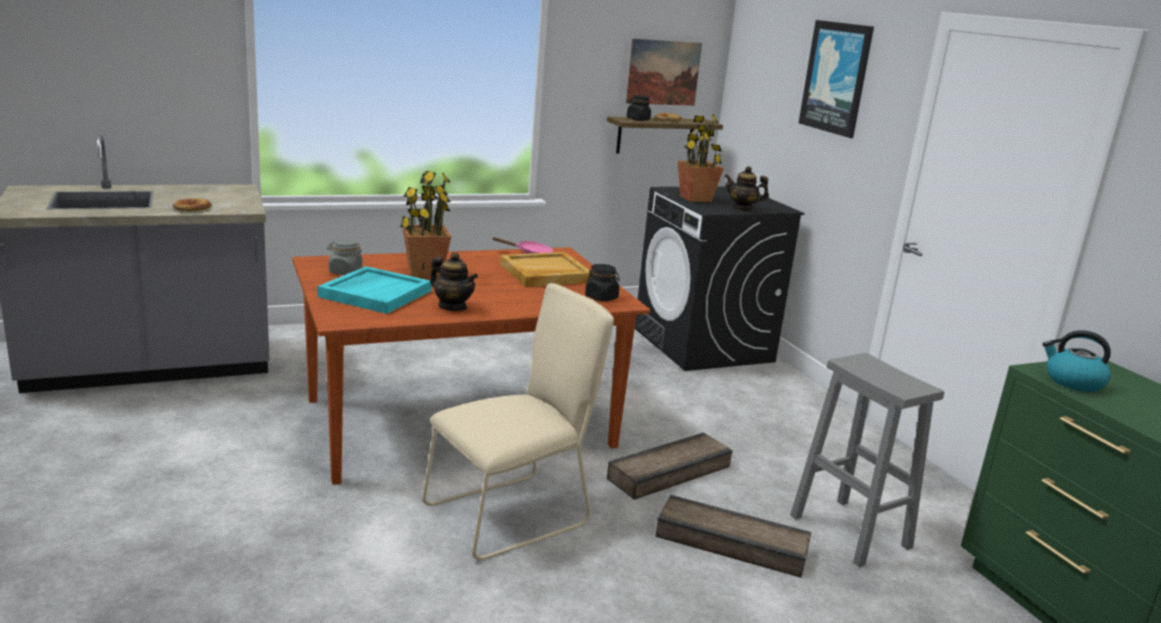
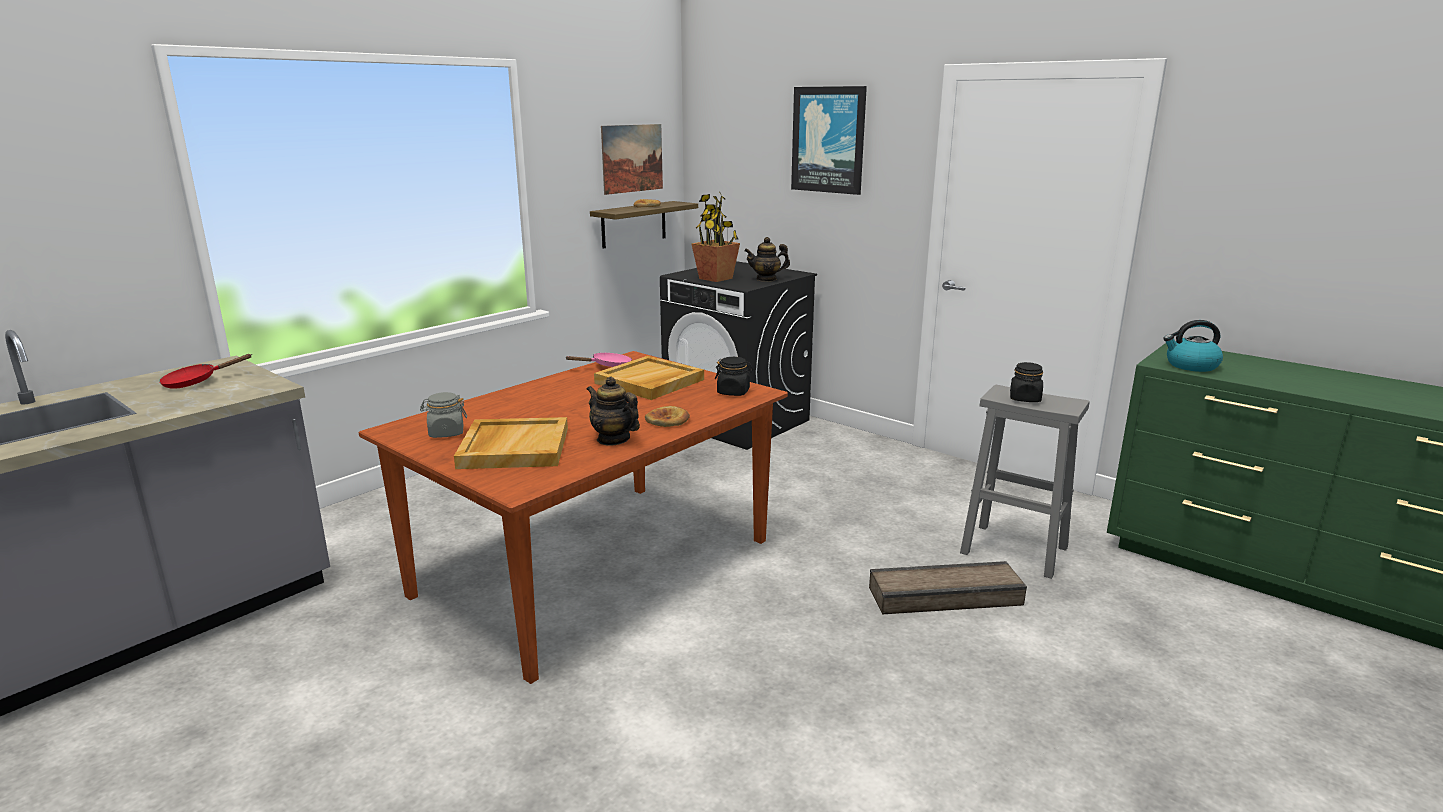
camera: 25 degrees left, 0 degrees up
(192, 208) = (196, 401): bread -> bread (668, 420)
(209, 196) = (196, 382): none -> red frying pan
(375, 293) = (513, 447): turquoise tray -> beige tray
(424, 272) = (532, 411): potted plant -> none
(452, 307) = (613, 439): teapot -> teapot turned 150 degrees counterclockwise
(513, 514) = (742, 642): beige chair -> none
(638, 119) = (622, 209): black jar -> black jar (1025, 399)
(671, 473) = (833, 549): crate -> none

